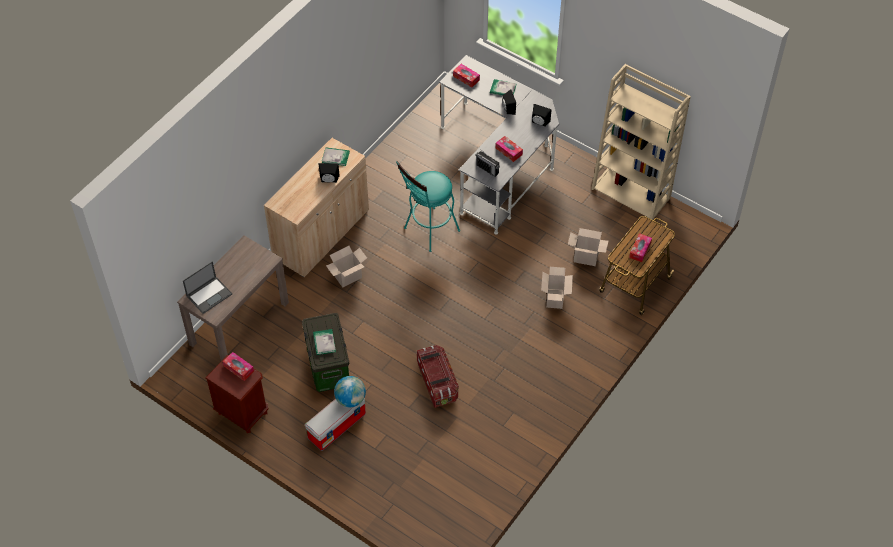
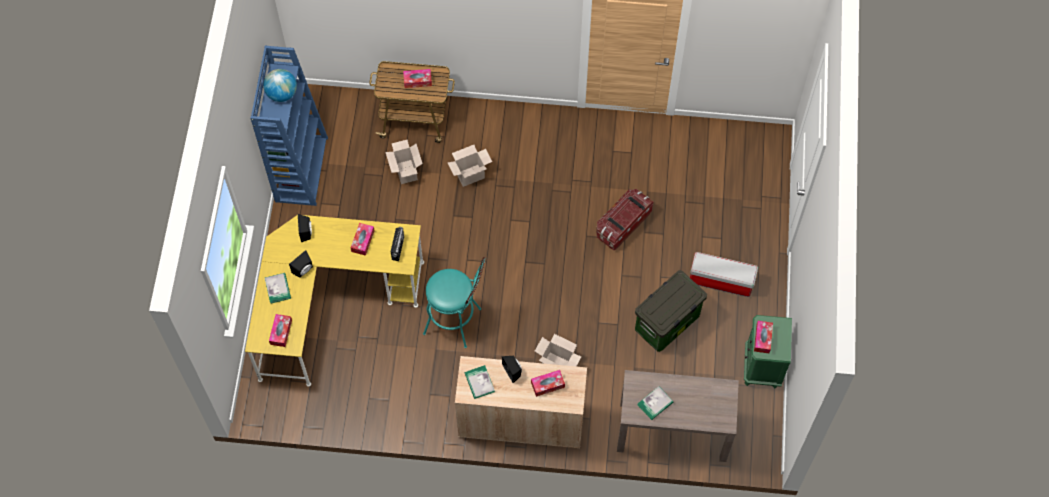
camera: 120 degrees left, 10 degrees up
(209, 294) = (709, 409): laptop -> none
(242, 413) = (762, 367): brown nightstand -> green nightstand
(302, 195) = (547, 385): none -> tissue box
(324, 342) = (674, 300): book -> book (655, 403)
(350, 399) = (704, 261): globe -> globe (282, 94)
(500, 163) = (328, 303): grey desk -> yellow desk
(631, 193) = (301, 168): beige bookcase -> blue bookcase

